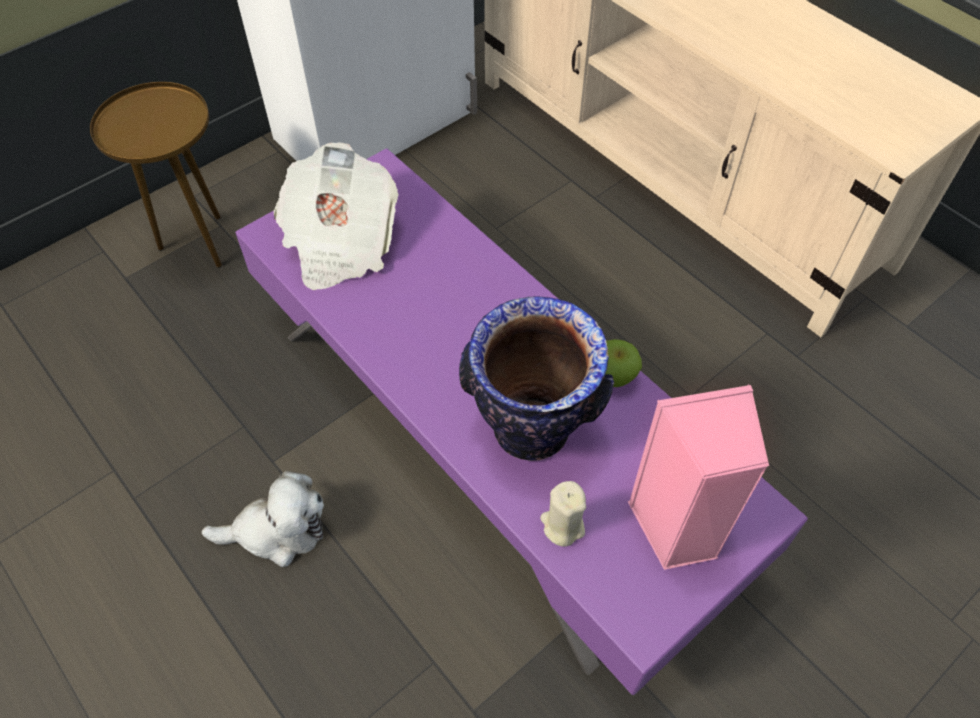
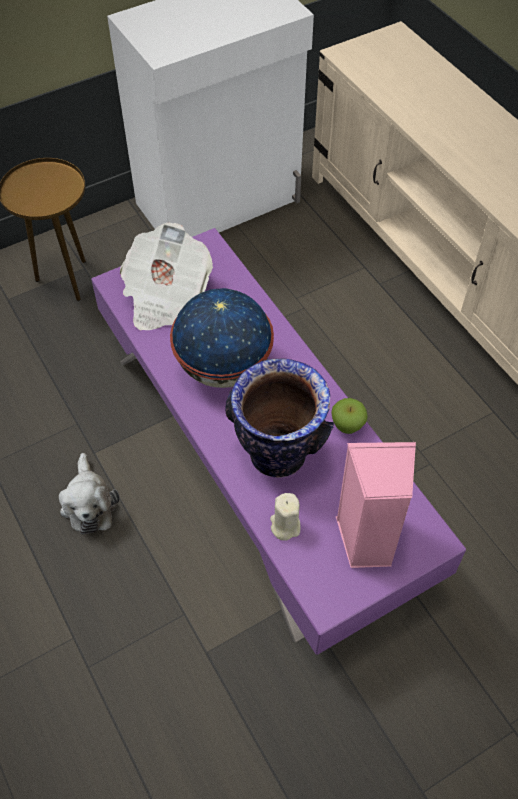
camera: 10 degrees right, 0 degrees up
(278, 531) = (89, 503): plush toy -> plush toy turned 75 degrees clockwise
(433, 324) = (223, 368): none -> globe

